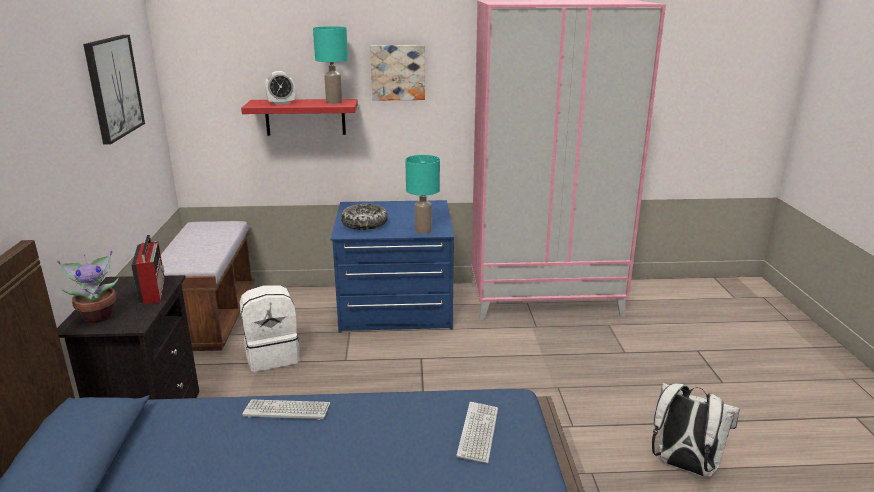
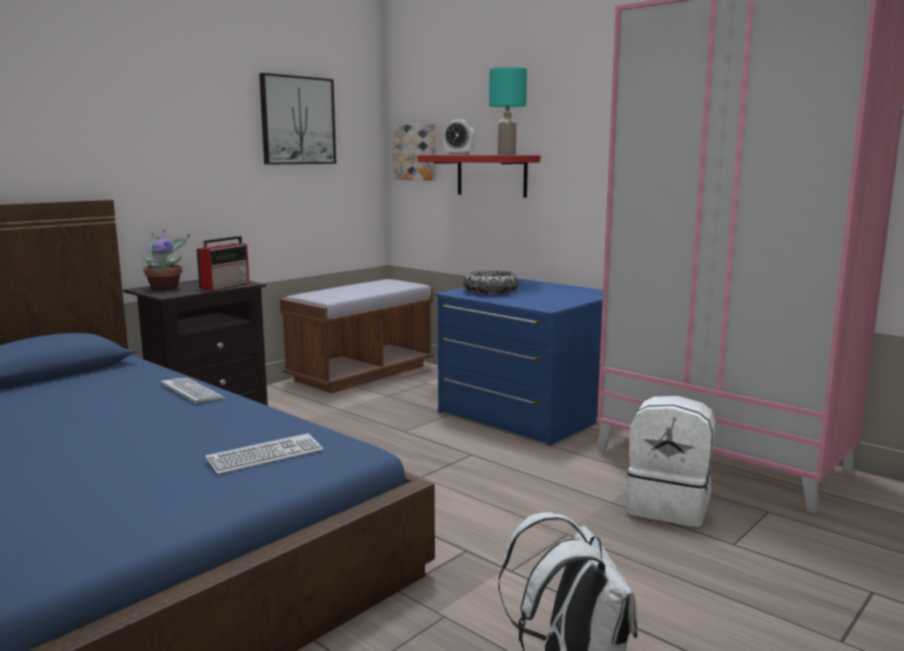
camera: 45 degrees right, 10 degrees down
(273, 356) = (357, 408): white backpack -> white backpack (669, 506)
(398, 72) = (583, 122): picture -> picture (416, 152)
(423, 230) = (531, 304): turquoise table lamp -> none

